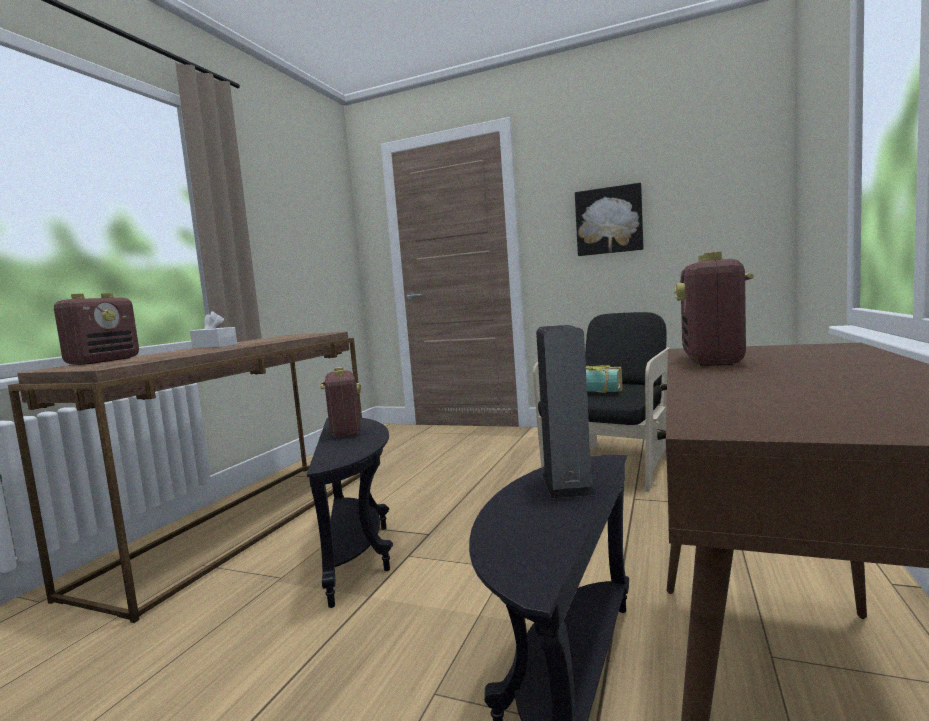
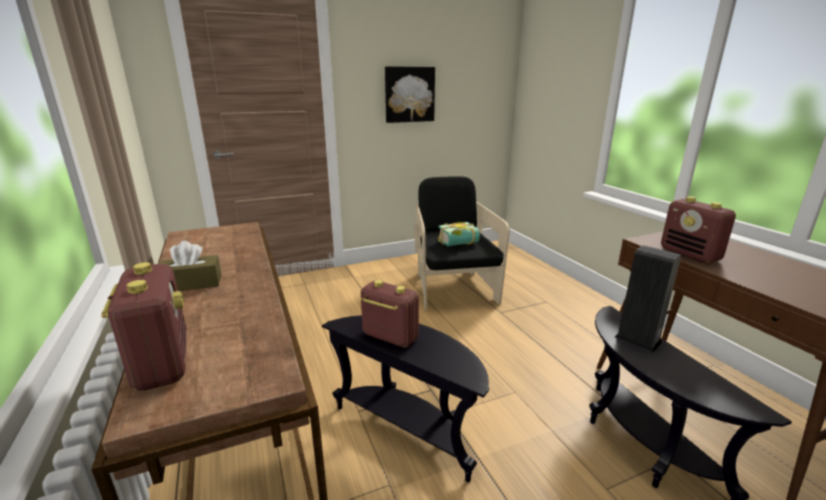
camera: 45 degrees left, 15 degrees up
(214, 346) = (192, 283): white tissue box -> brown tissue box

